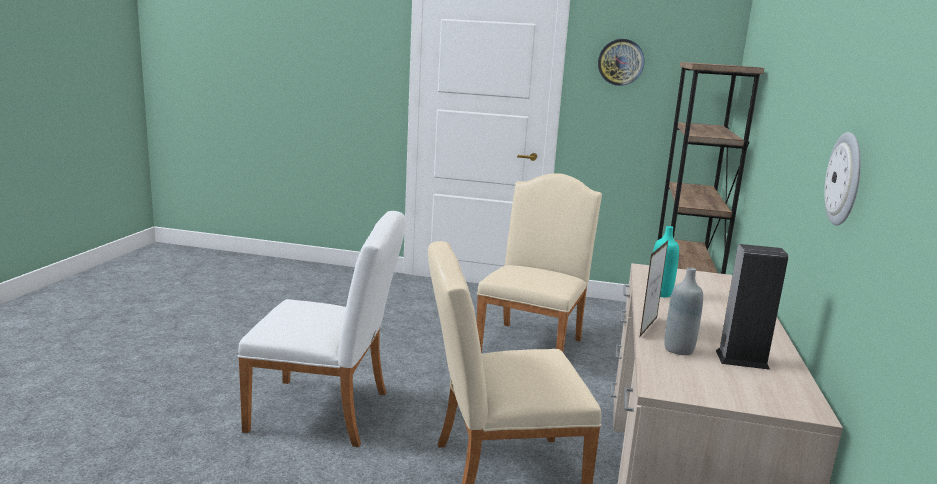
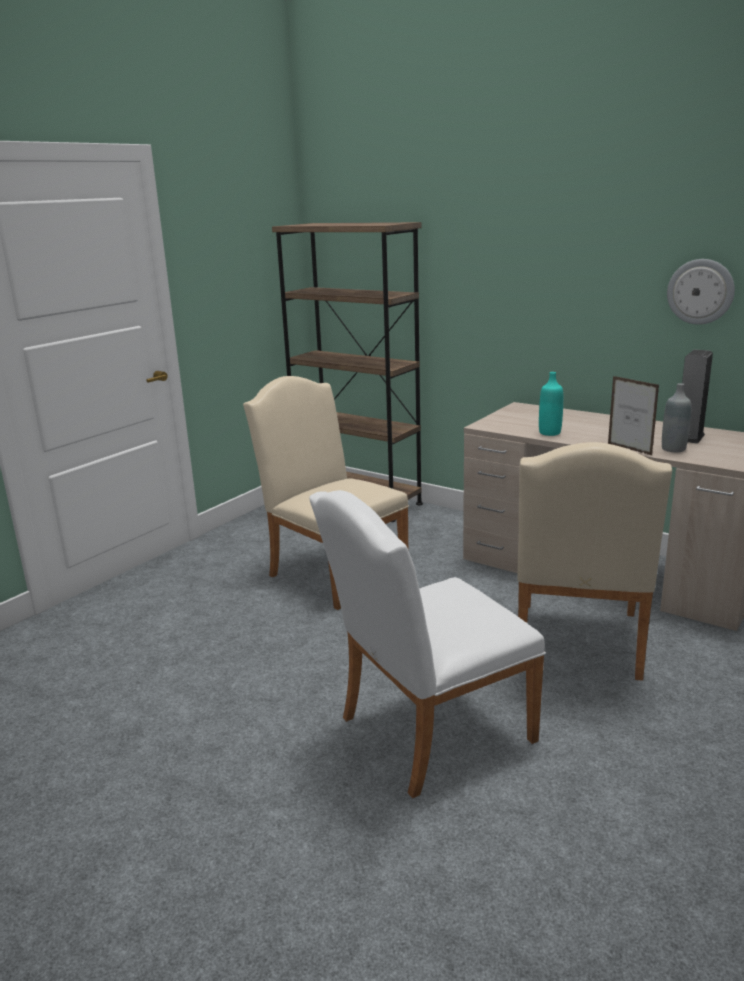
camera: 65 degrees left, 5 degrees up
(328, 412) = (425, 733): white chair -> white chair turned 150 degrees counterclockwise
(620, 62) = (215, 235): wall clock -> none

